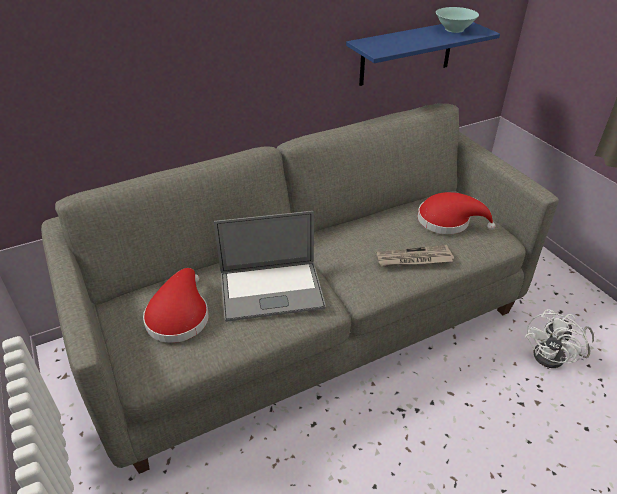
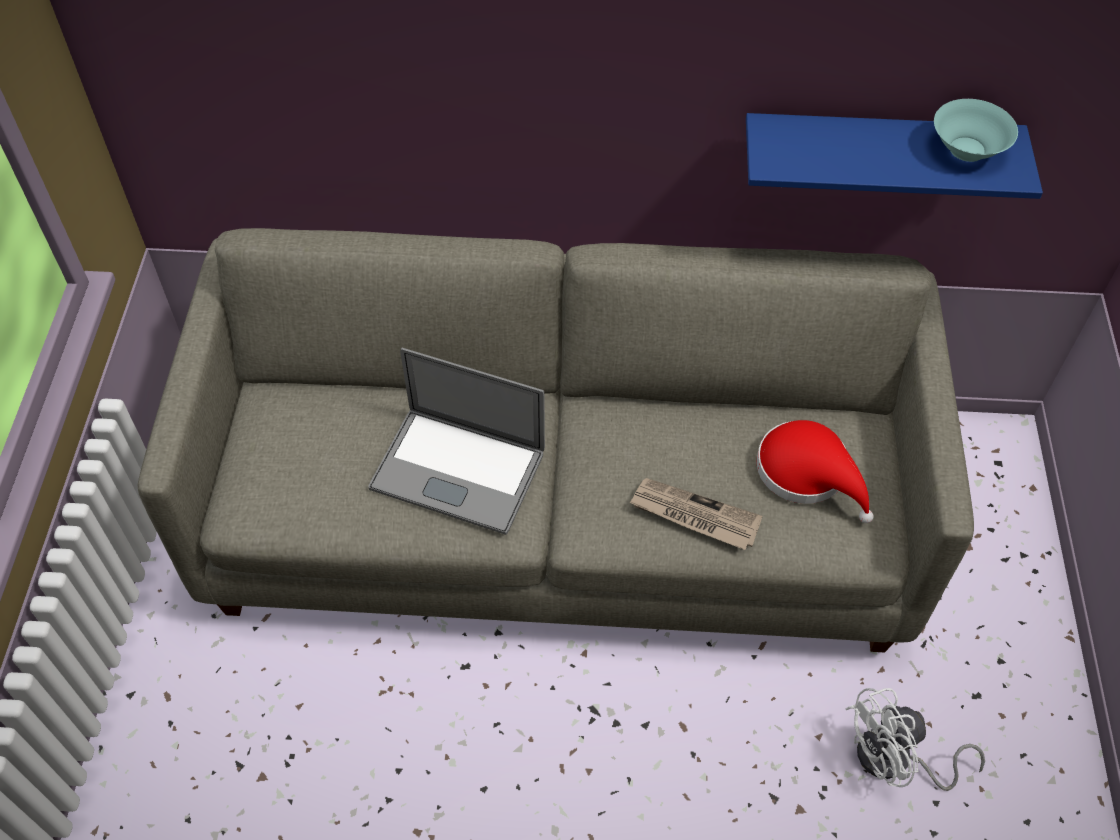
camera: 30 degrees right, 15 degrees up
(179, 315) = (321, 451): red hat -> none

